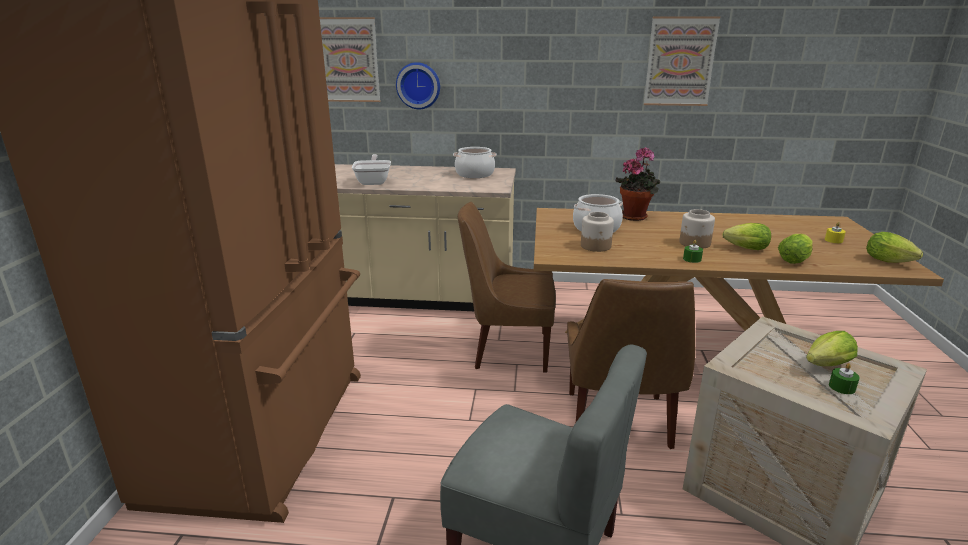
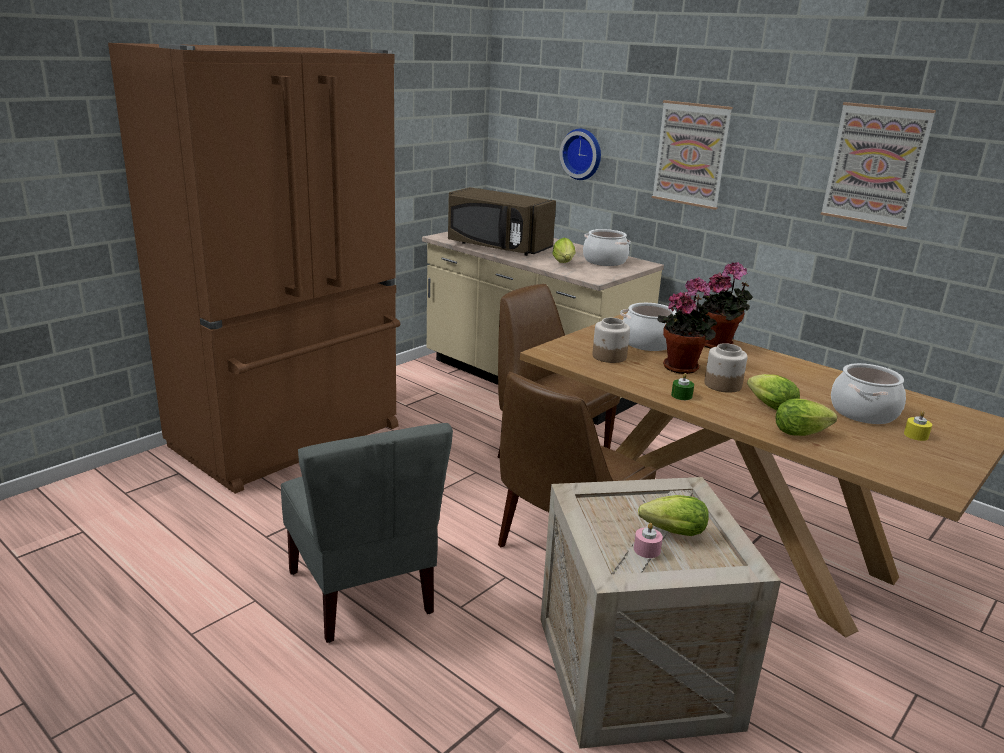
camera: 35 degrees right, 0 degrees up
(348, 60) = (525, 119): picture -> picture (691, 154)
(374, 181) = (497, 247): frying pan -> brown microwave
(649, 238) = (683, 367): none -> potted plant
(787, 235) = (864, 412): none -> cooking pot
(842, 387) = (647, 550): green candle -> pink candle
(891, 262) = (932, 476): lettuce -> lettuce (564, 263)

